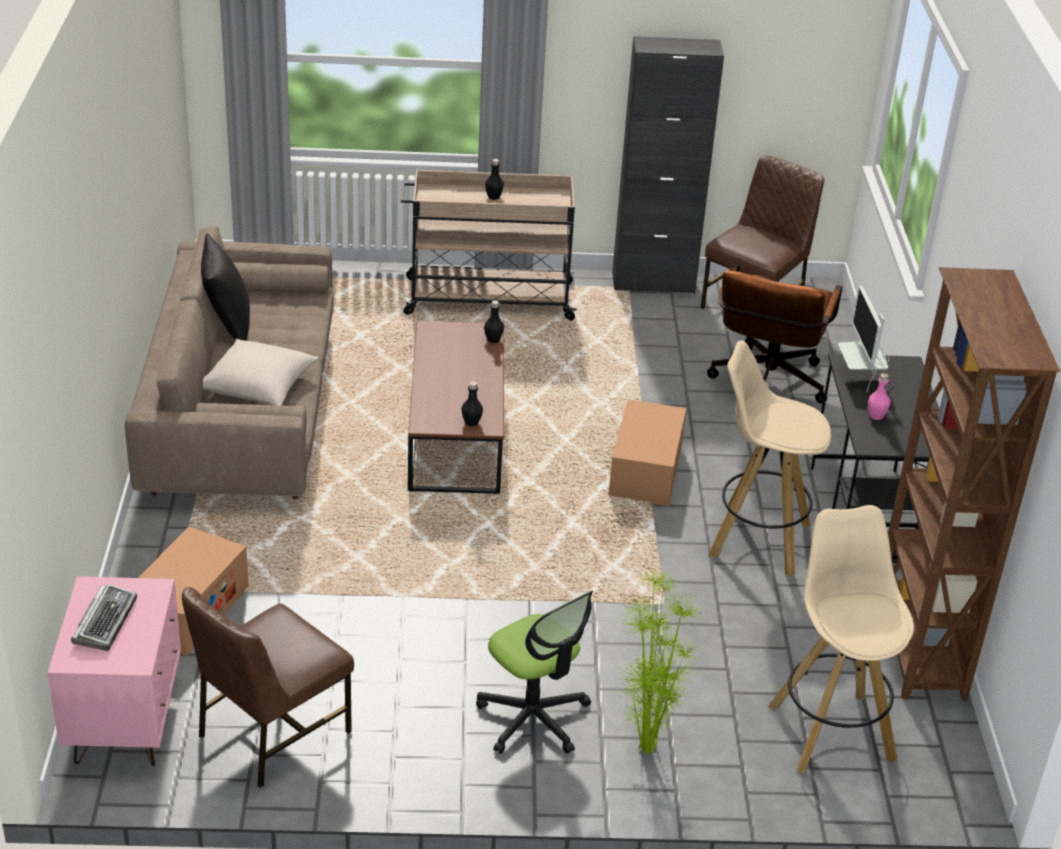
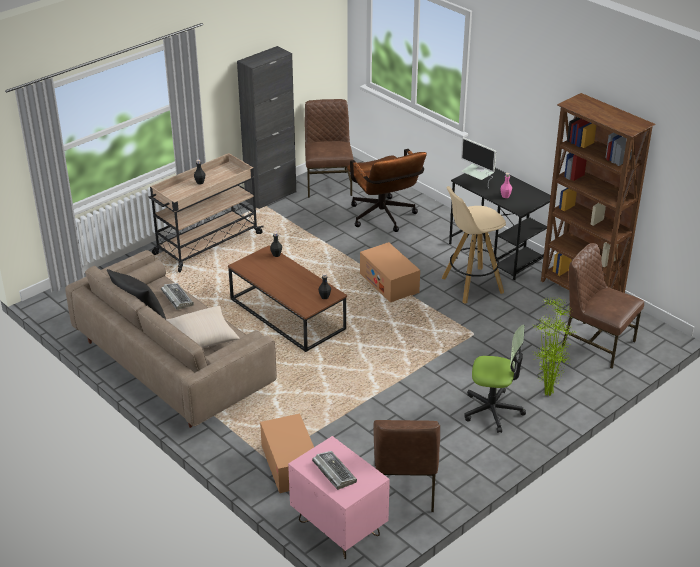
camera: 40 degrees left, 0 degrees up
(300, 326) = (177, 298): none -> keyboard
(830, 731) = (597, 343): beige stool -> brown chair

